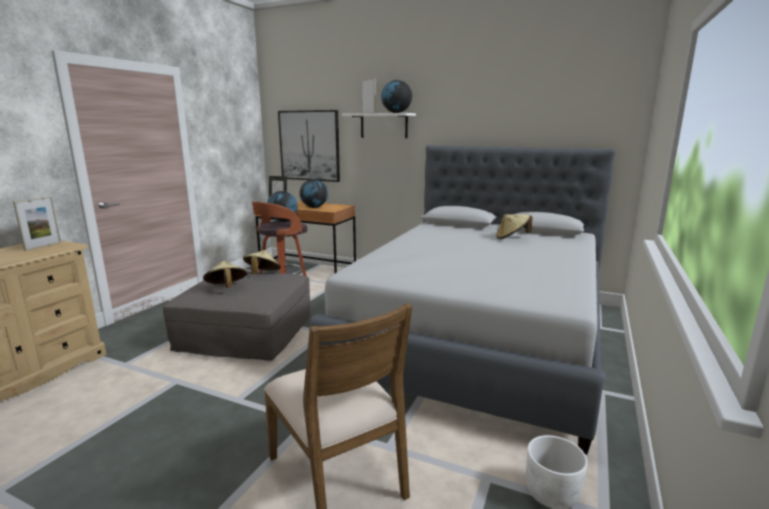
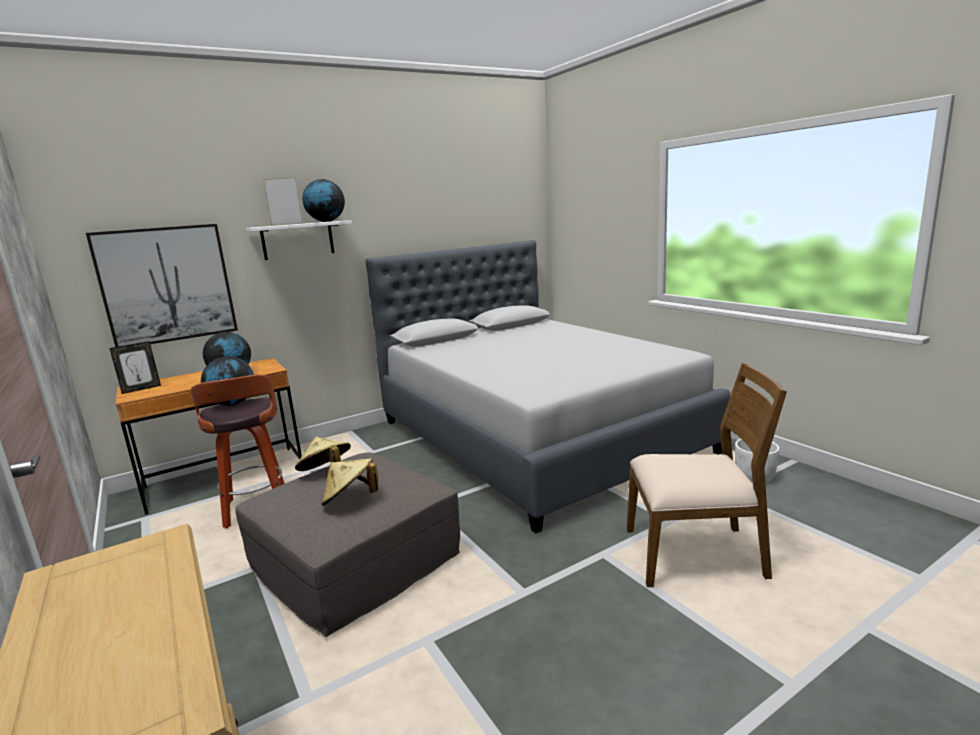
camera: 55 degrees left, 0 degrees up
(43, 246) = (111, 570): picture frame -> none
(512, 238) = (515, 335): beige hat -> none

